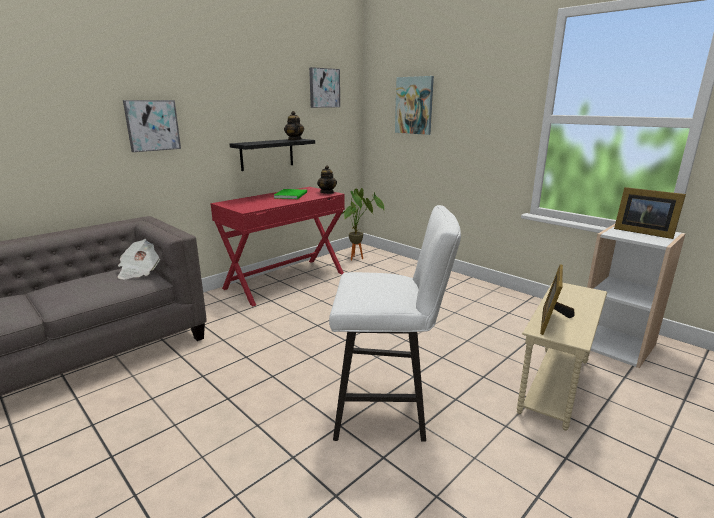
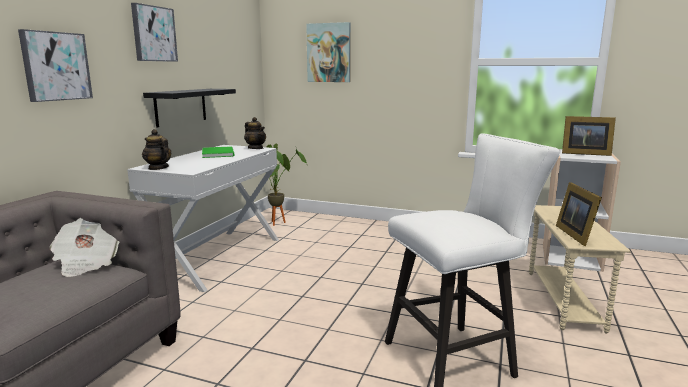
camera: 25 degrees left, 5 degrees down
(285, 280) = (217, 257): red console table -> white console table
(294, 139) = (212, 89): teapot -> teapot (158, 168)
(324, 88) = (229, 32): picture -> picture (153, 34)

